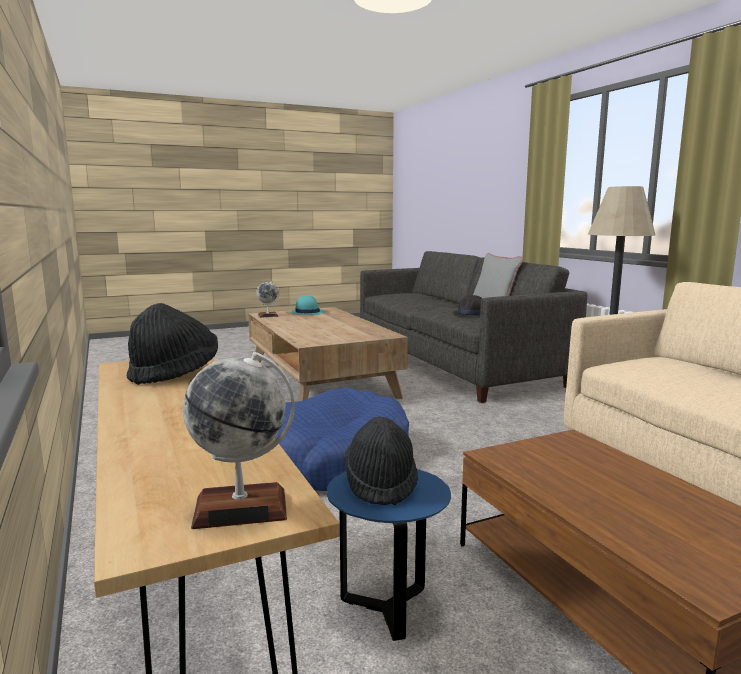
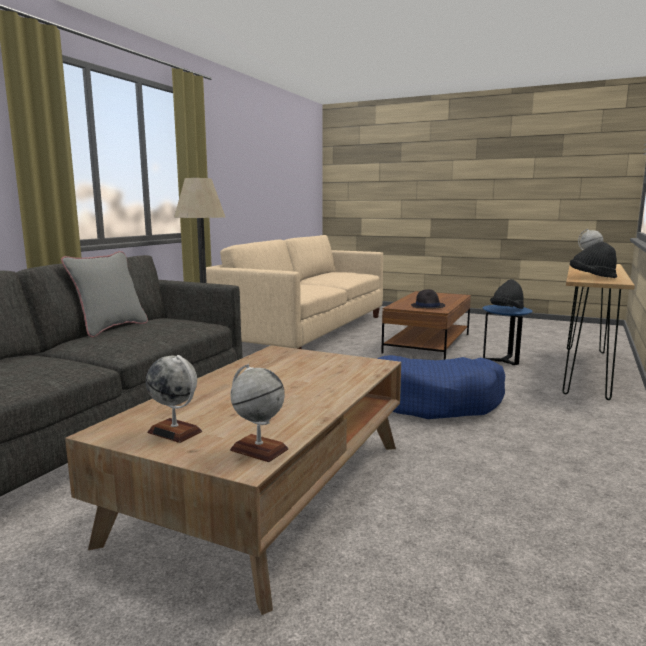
camera: 130 degrees left, 0 degrees up
(307, 312) = (175, 432): turquoise hat -> globe
(471, 314) = (154, 329): black hat -> black hat (428, 306)

